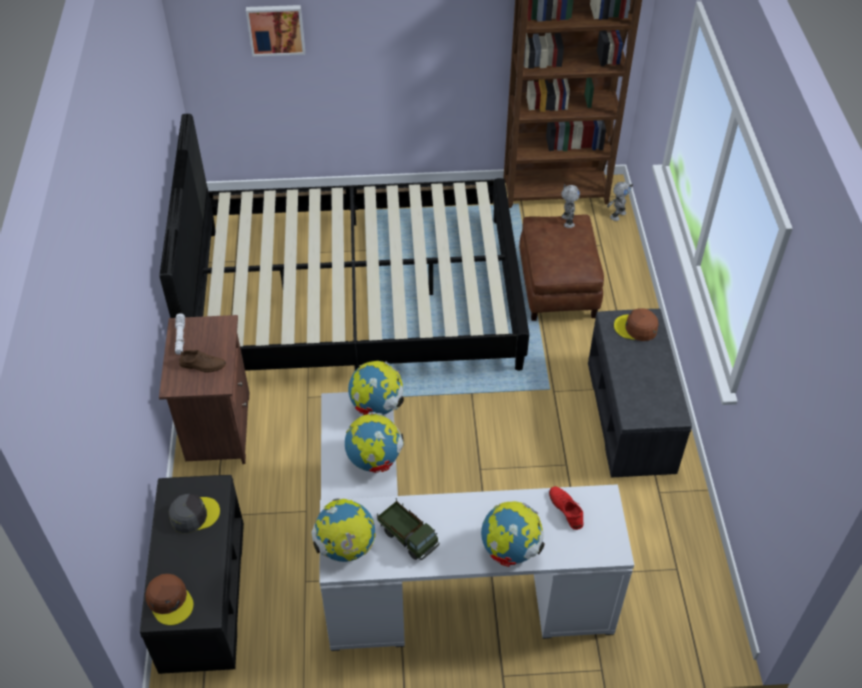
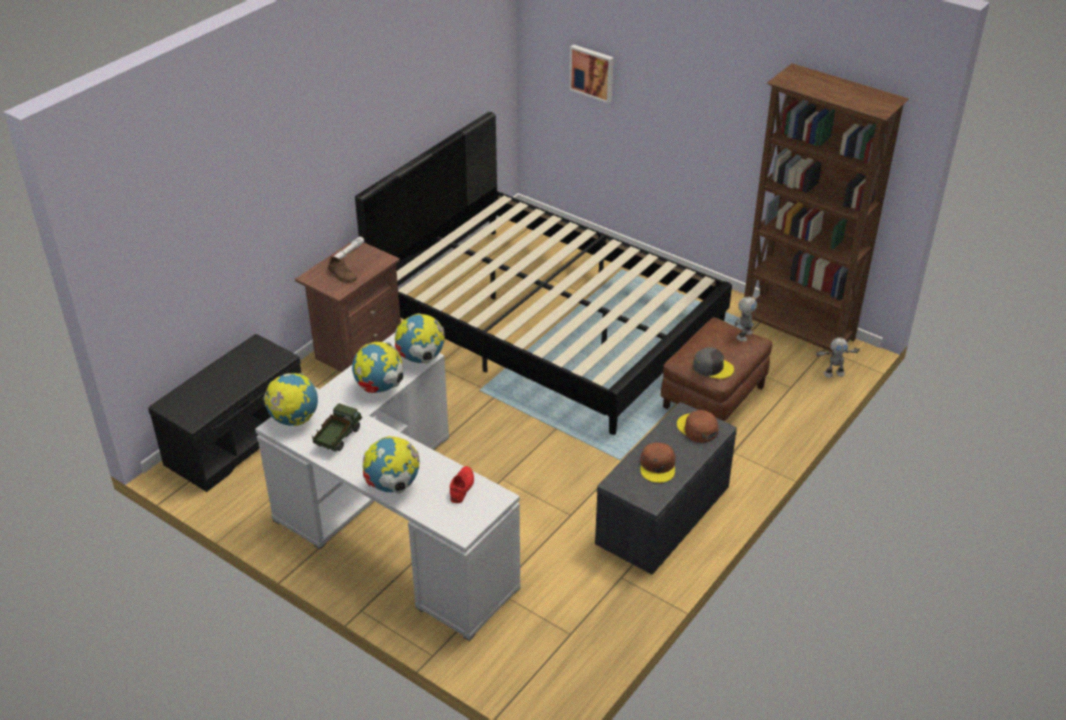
camera: 40 degrees right, 10 degrees down
(170, 601) = (182, 401): brown cap -> brown cap (657, 466)
(194, 515) = (250, 364): grey cap -> grey cap (712, 367)
(408, 537) = (338, 438): toy truck -> toy truck turned 150 degrees counterclockwise

